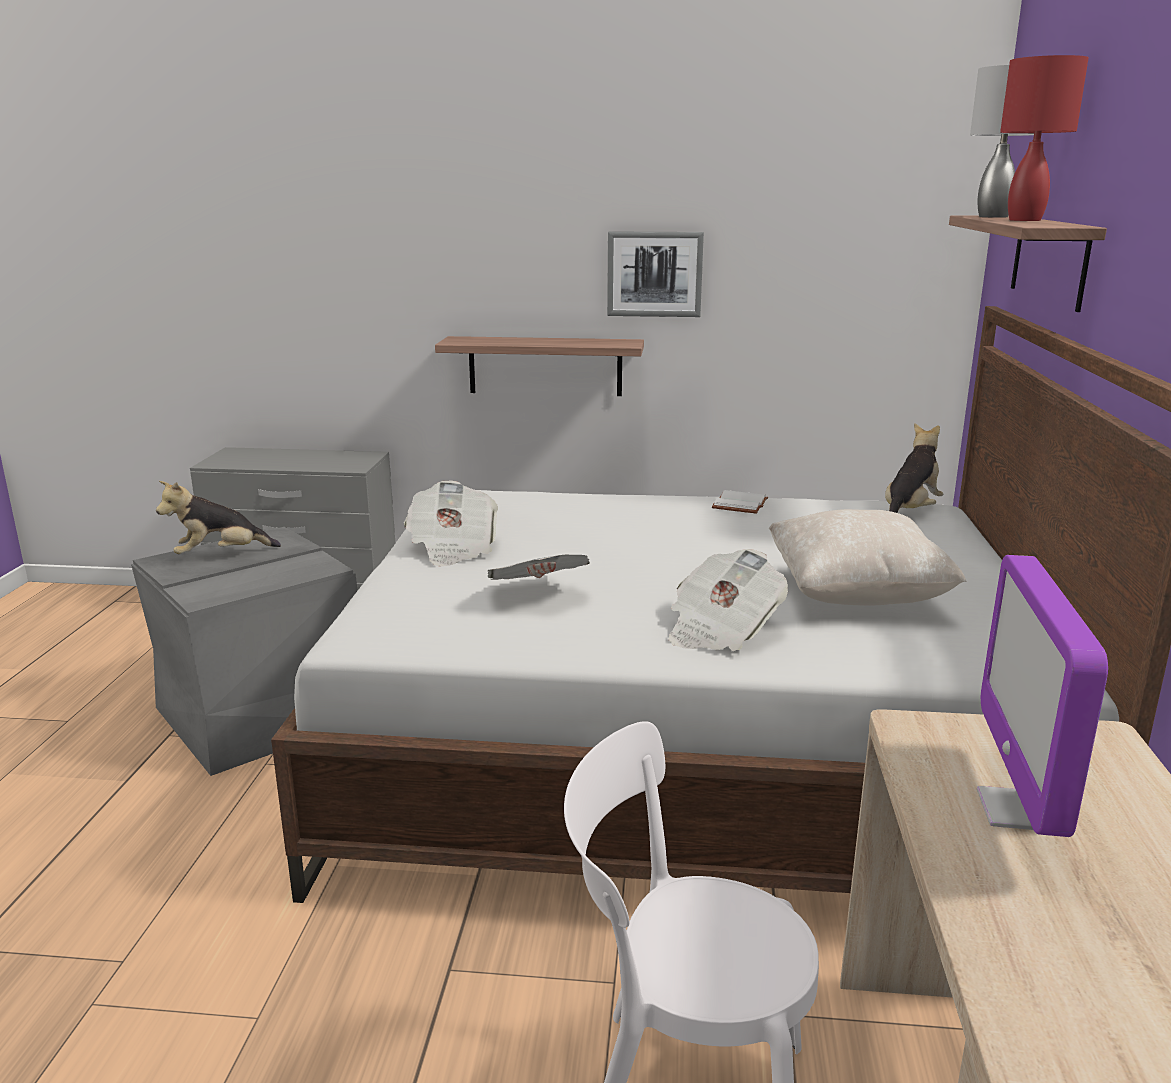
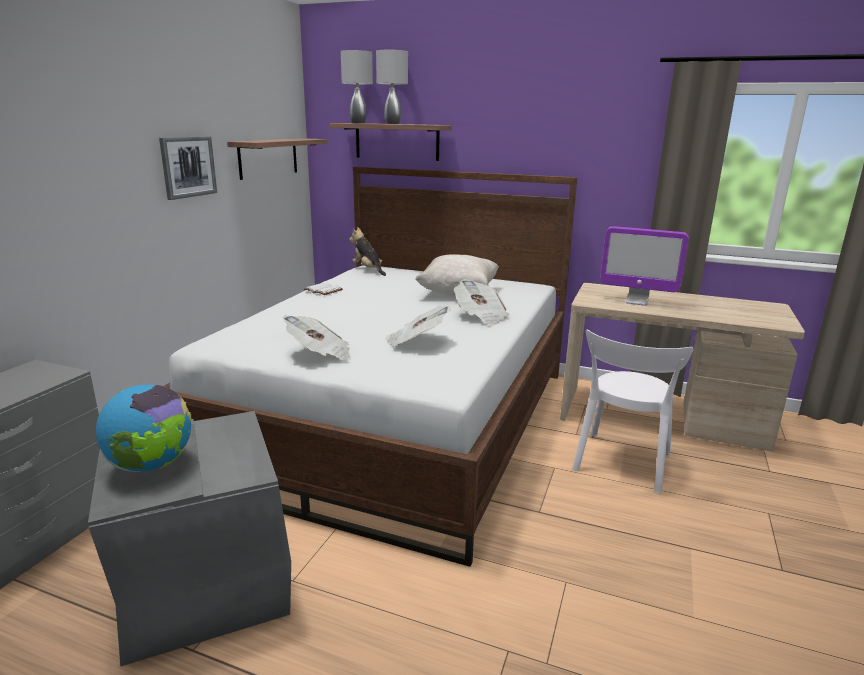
camera: 75 degrees left, 0 degrees up
(220, 555) = (151, 465): plush toy -> globe
(545, 366) = (136, 246): shelf -> shelf (268, 158)
(1023, 220) = (392, 123): red table lamp -> grey table lamp

